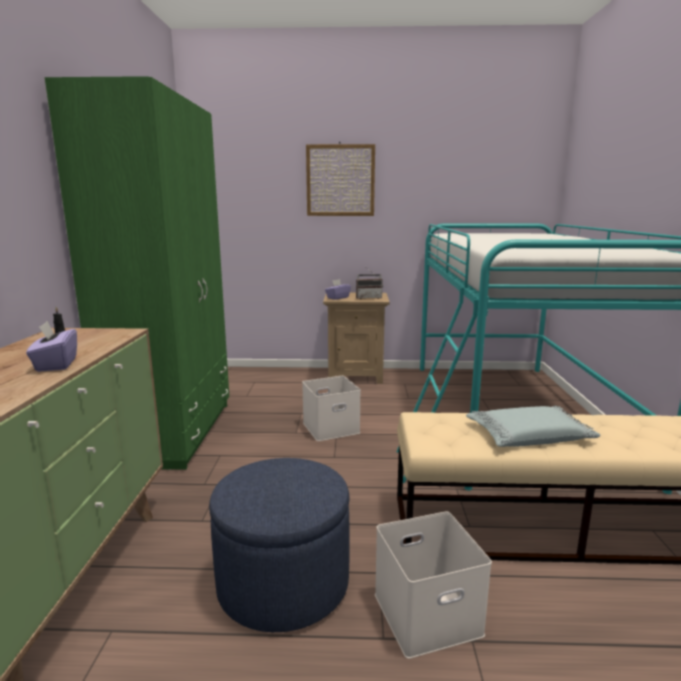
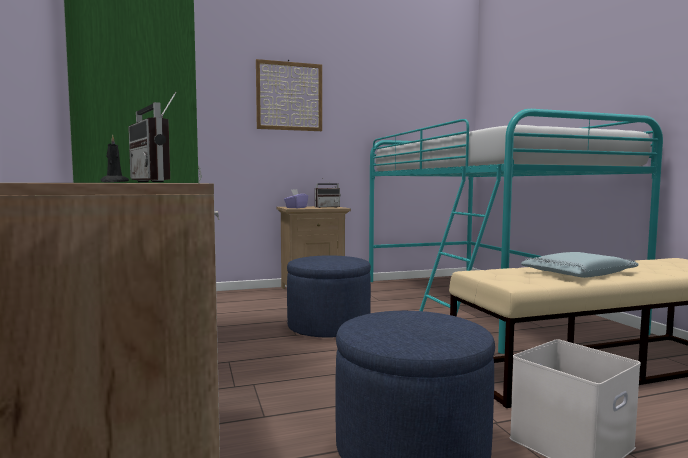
camera: 20 degrees left, 10 degrees down
(56, 364) = (160, 182): purple tissue box -> radio
(331, 427) = (328, 327): white storage box -> blue ottoman

